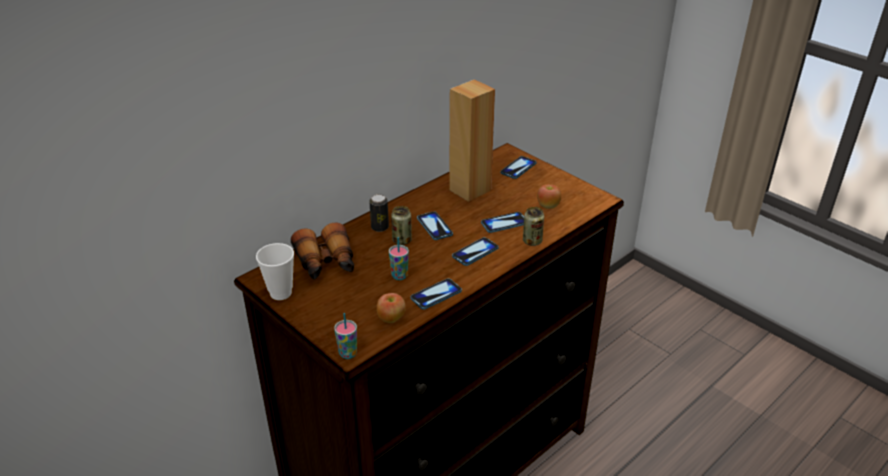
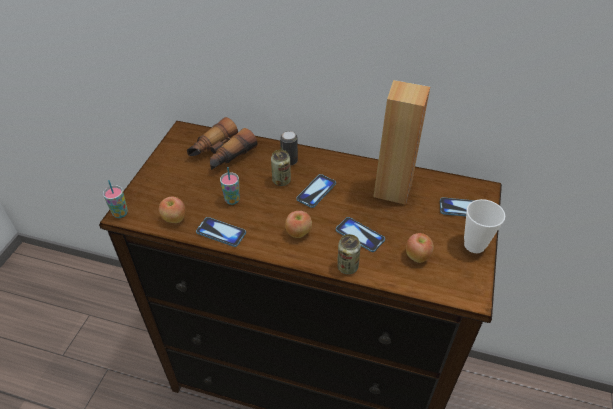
camera: 60 degrees right, 10 degrees up
(280, 293) = (171, 148): cup -> cup (474, 245)
(475, 252) = (298, 233): phone -> apple

